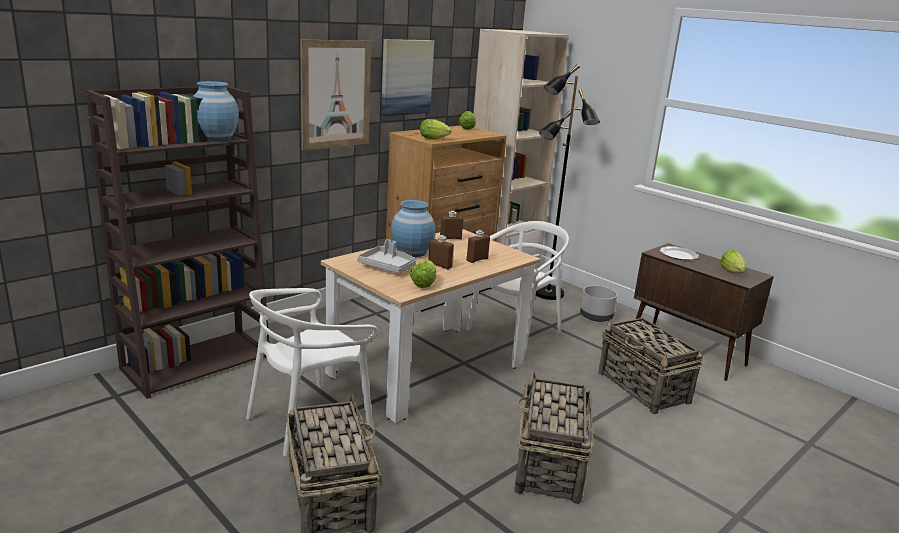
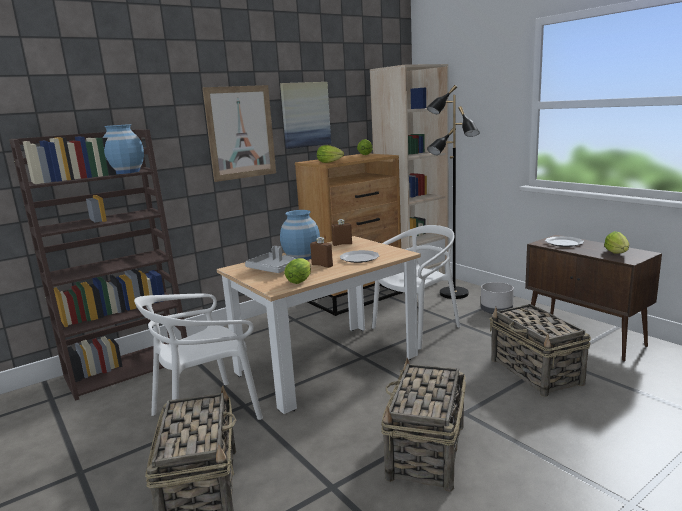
camera: 10 degrees right, 5 degrees down
(477, 259) = (359, 258): brown bottle -> plate

